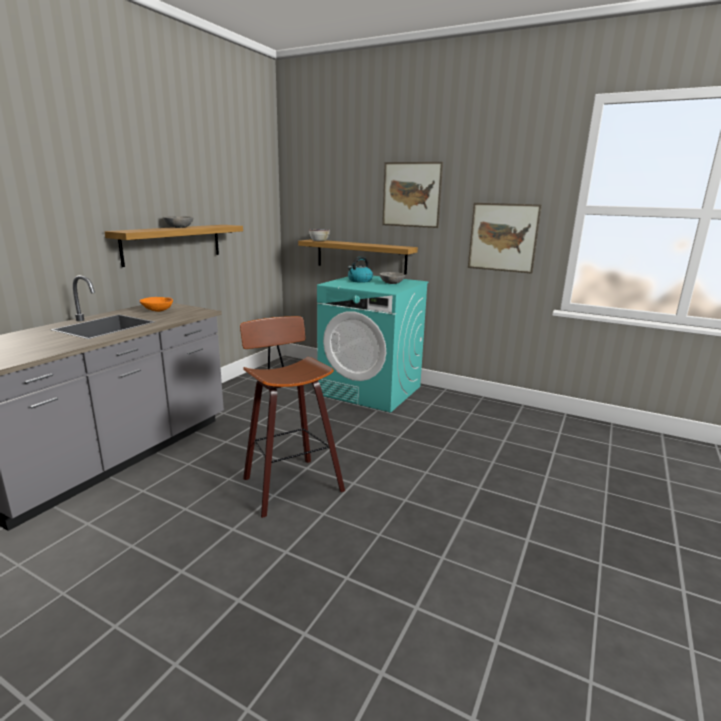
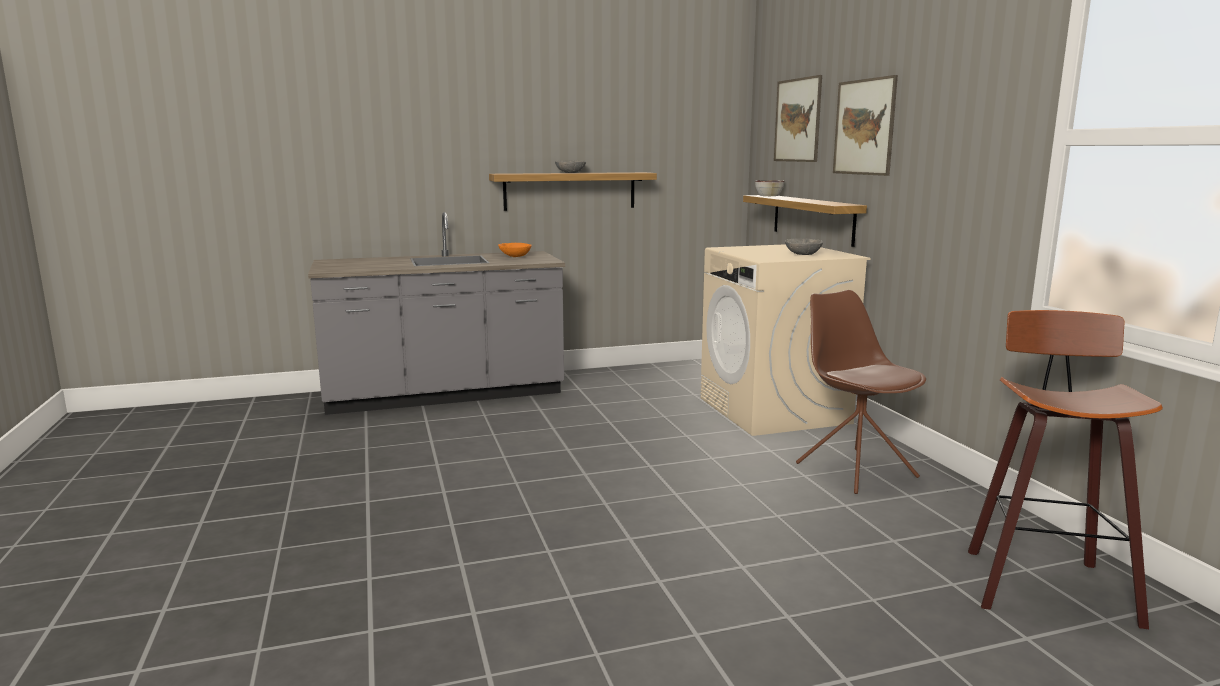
camera: 45 degrees right, 5 degrees down
(289, 484) = (530, 454): stool -> stool (1042, 583)
(359, 280) = (772, 249): kettle -> none
(371, 390) = (774, 411): turquoise washing machine -> beige washing machine
(469, 416) = (854, 469): none -> brown chair
(503, 237) = (960, 189): picture -> picture (797, 120)

